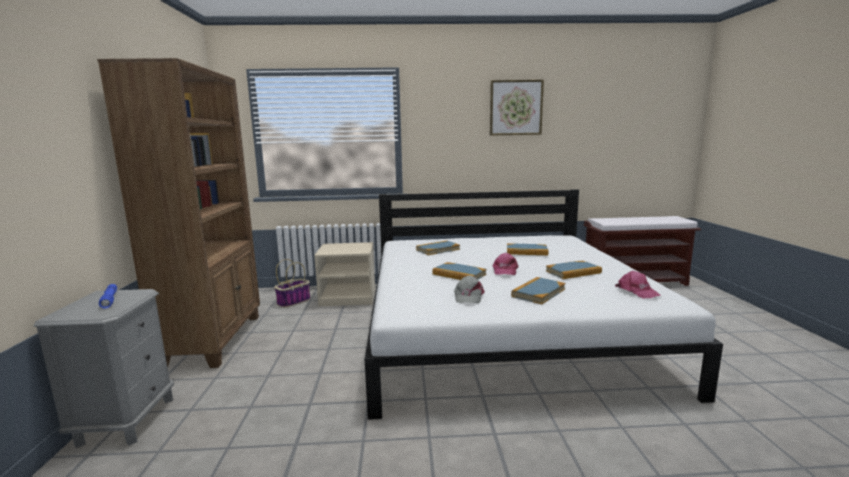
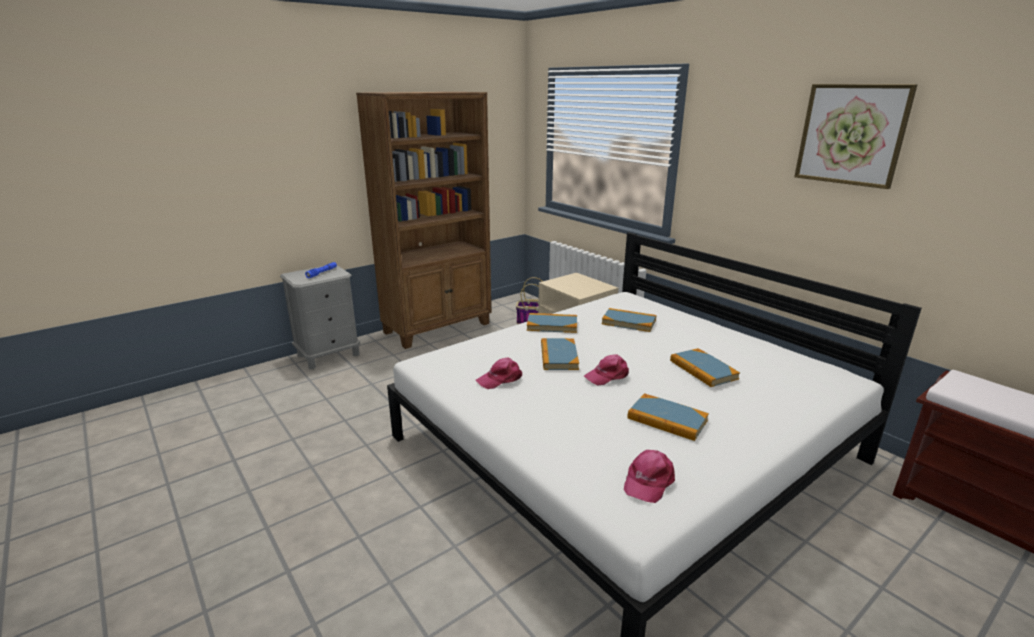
camera: 55 degrees right, 10 degrees up
(468, 296) = (500, 379): grey cap -> pink cap
(538, 293) = (557, 413): book -> book (552, 325)

